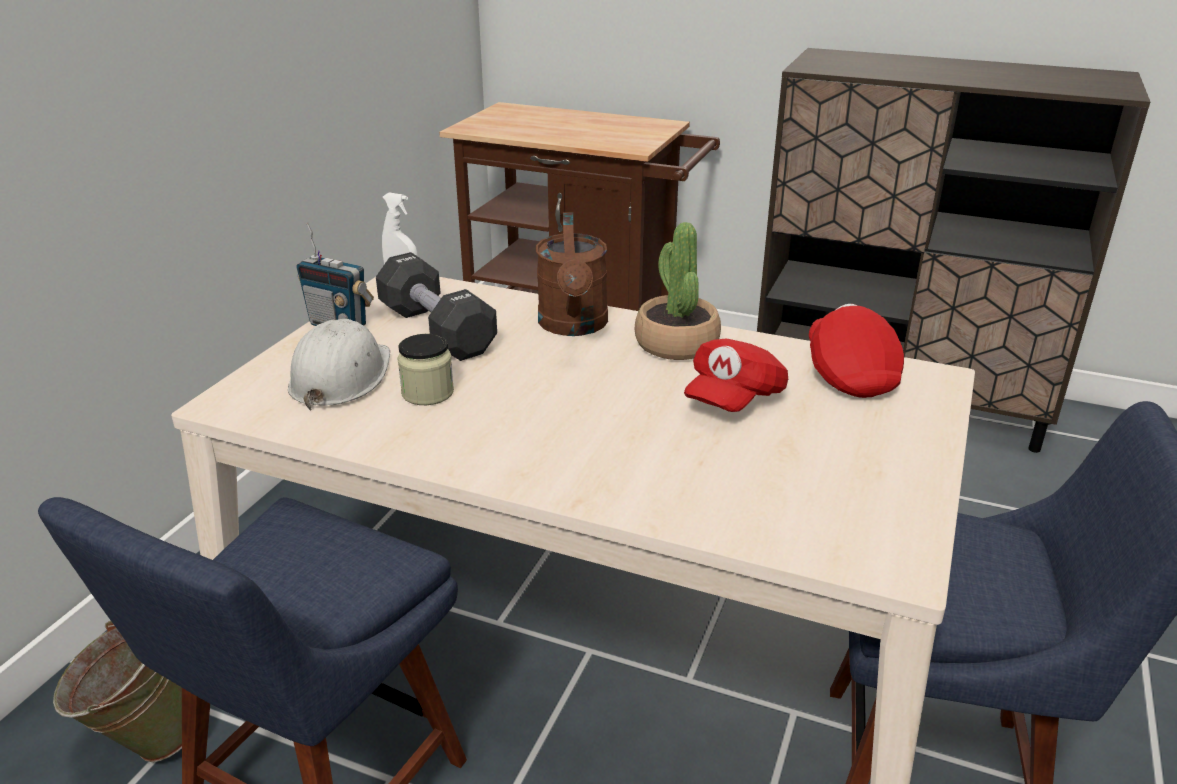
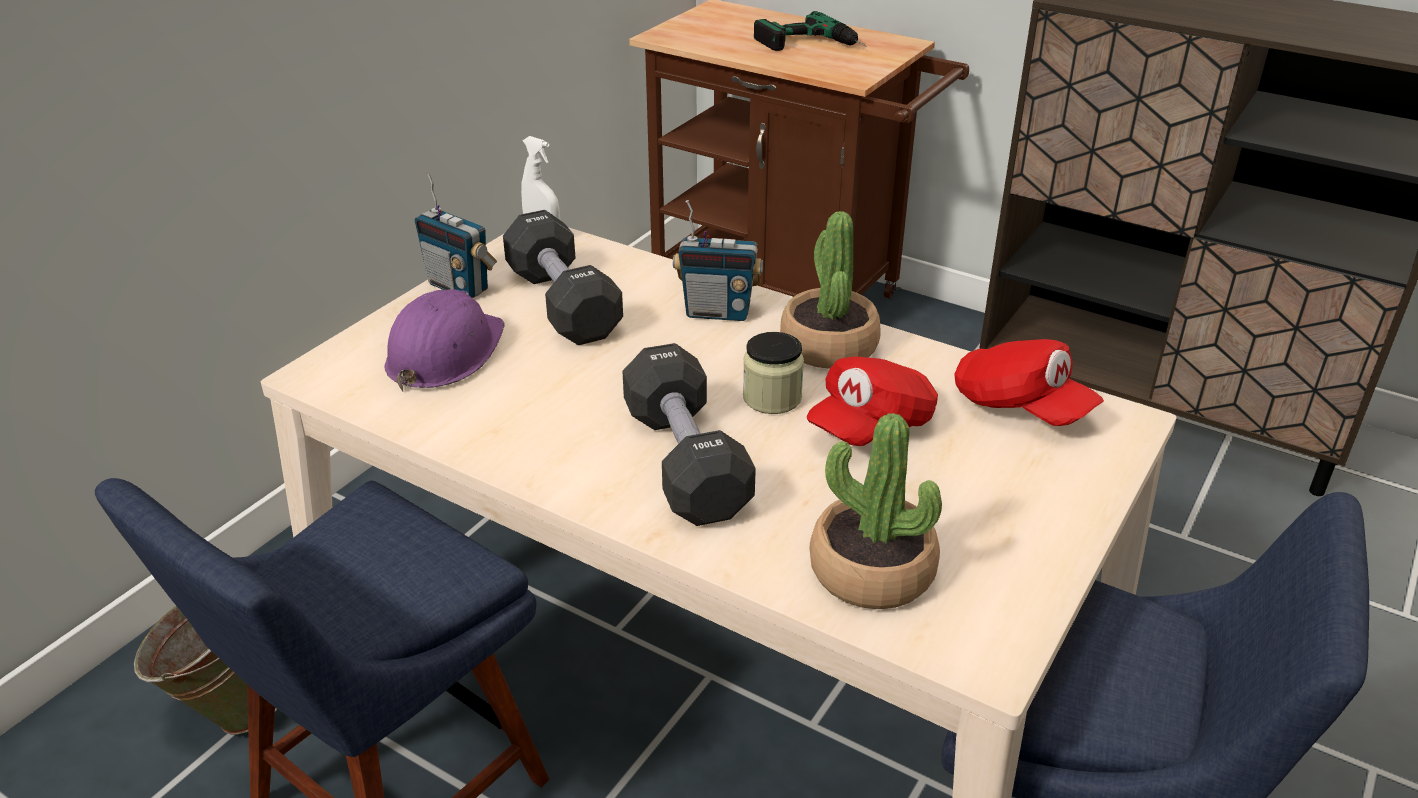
camera: 10 degrees right, 5 degrees up
(340, 377) = (444, 353): white hard hat -> purple hard hat
(427, 393) = (532, 382): jar -> jar (772, 398)
(574, 326) = (718, 312): brown watering can -> radio
(585, 442) = (685, 462): none -> black dumbbell
(593, 129) = (812, 46): none -> power drill
(776, 510) = (871, 571): none -> potted plant
(849, 374) = (1020, 407): red cap -> red cap turned 135 degrees clockwise

